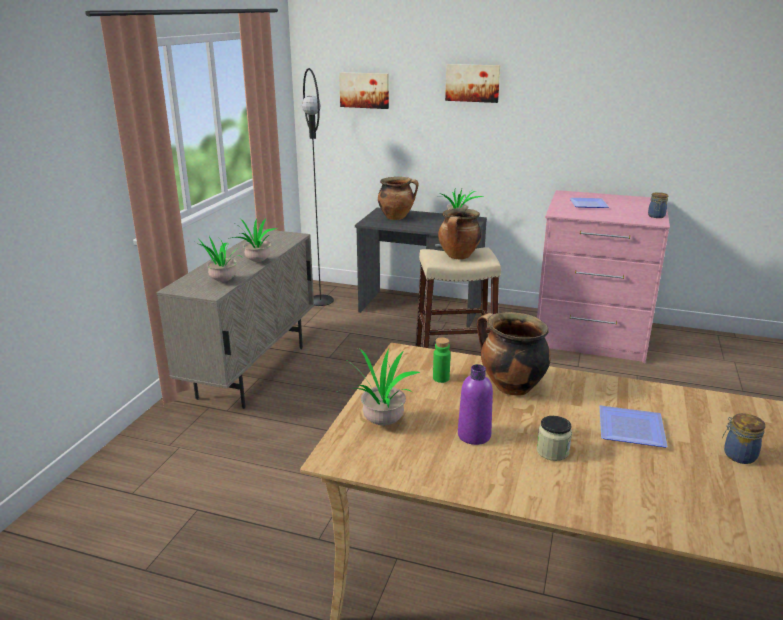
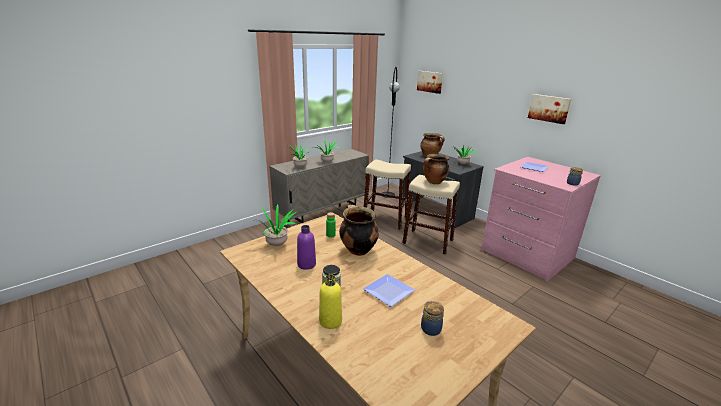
camera: 30 degrees right, 0 degrees up
(358, 342) = (385, 219): none -> beige stool
(472, 83) = (486, 82): picture -> picture (549, 108)
(624, 500) = (330, 321): none -> yellow bottle

